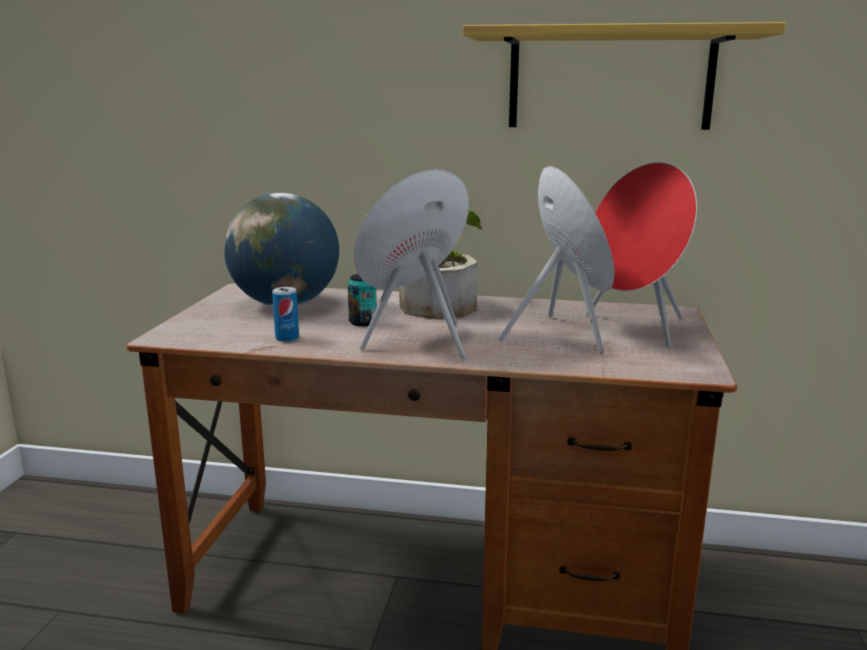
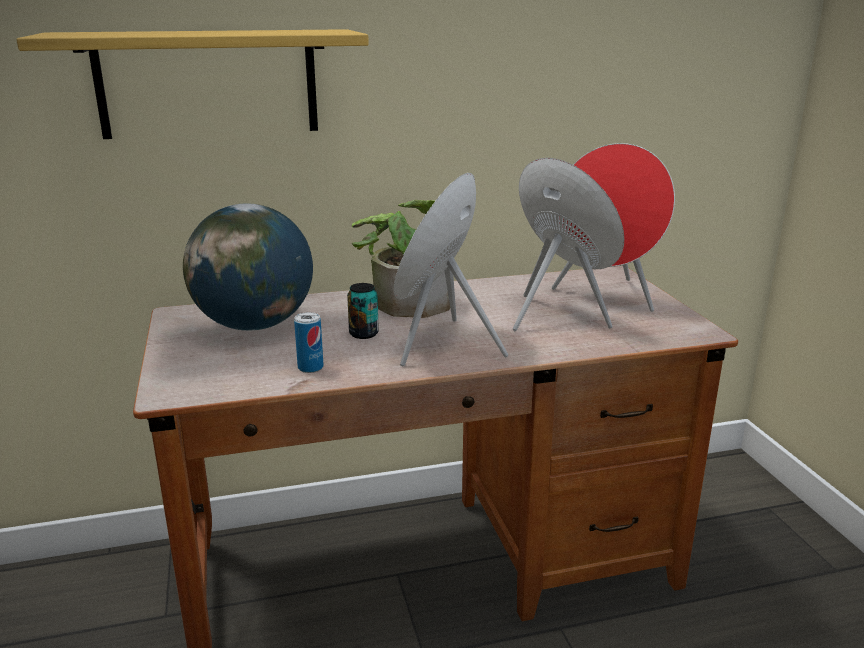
camera: 25 degrees left, 5 degrees up
(610, 80) = (547, 61): shelf -> shelf (208, 83)

